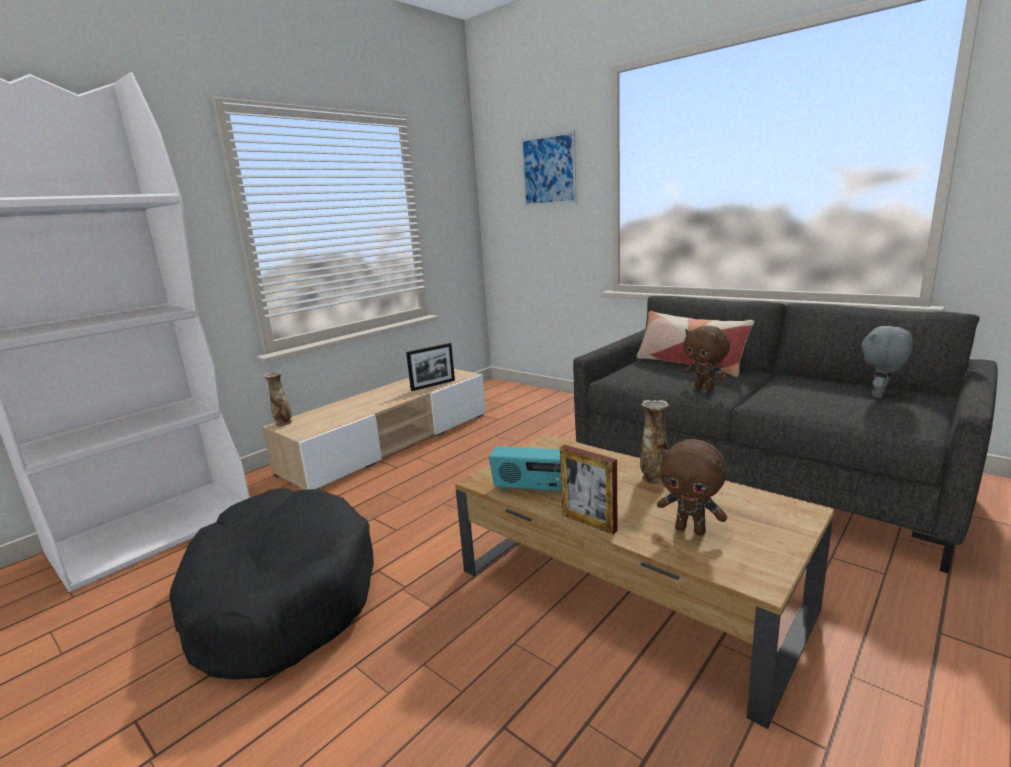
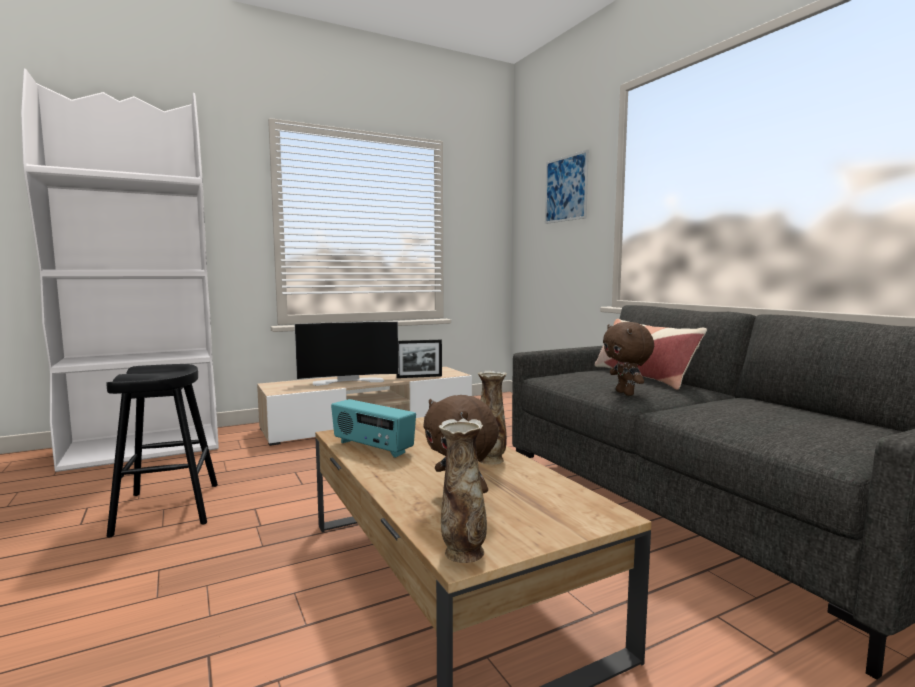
camera: 20 degrees right, 10 degrees down
(280, 597) = (168, 508): black dog bed -> black stool
(283, 423) = (273, 383): vase -> vase (462, 553)
(365, 403) = (349, 380): none -> television
(589, 522) = (376, 477): picture frame -> none
(880, 395) = (832, 424): grey plush toy -> none

